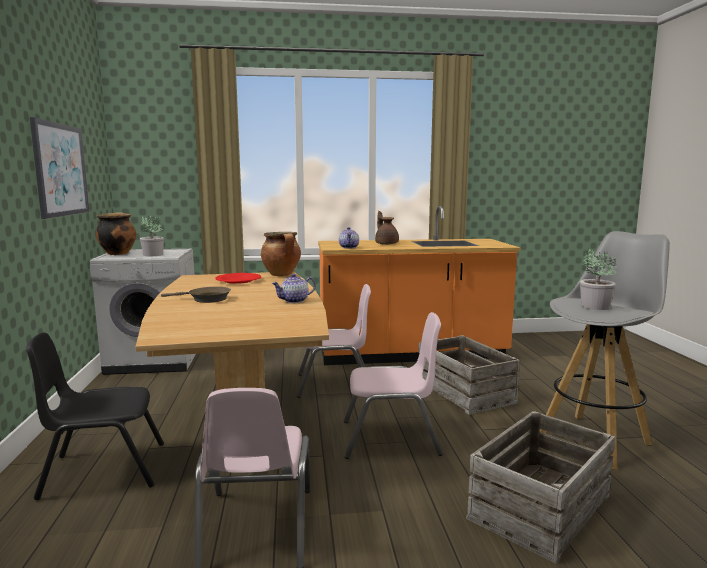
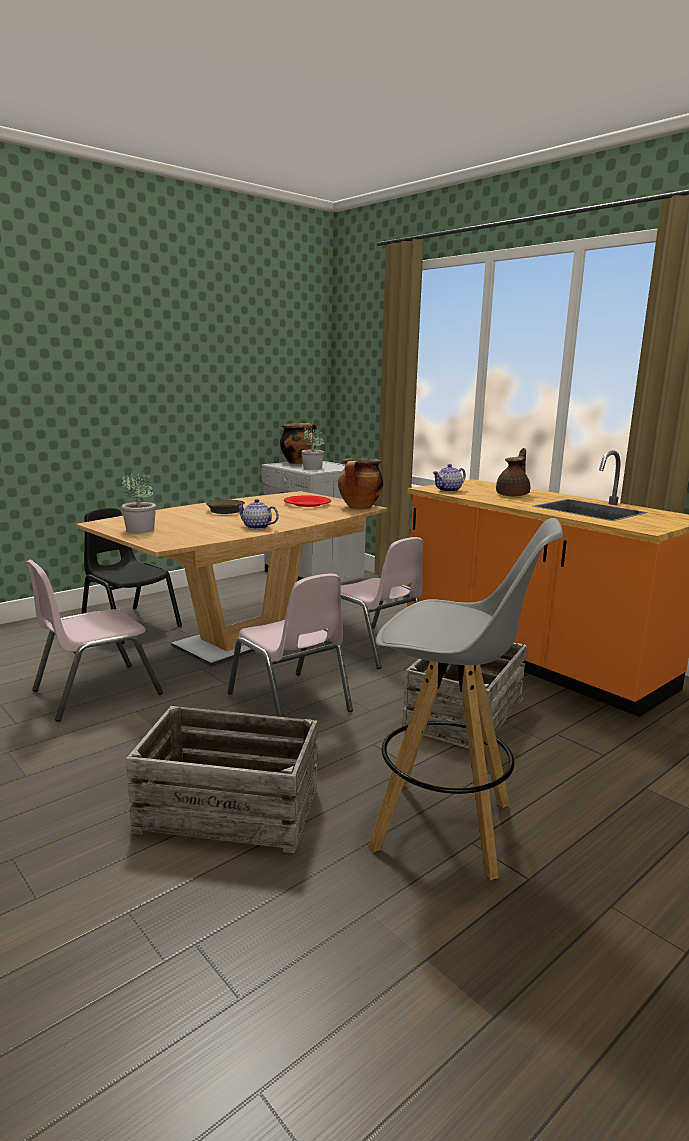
camera: 55 degrees right, 5 degrees up
(60, 170) = (230, 381): picture -> none
(594, 306) = (433, 621): potted plant -> potted plant (140, 530)

